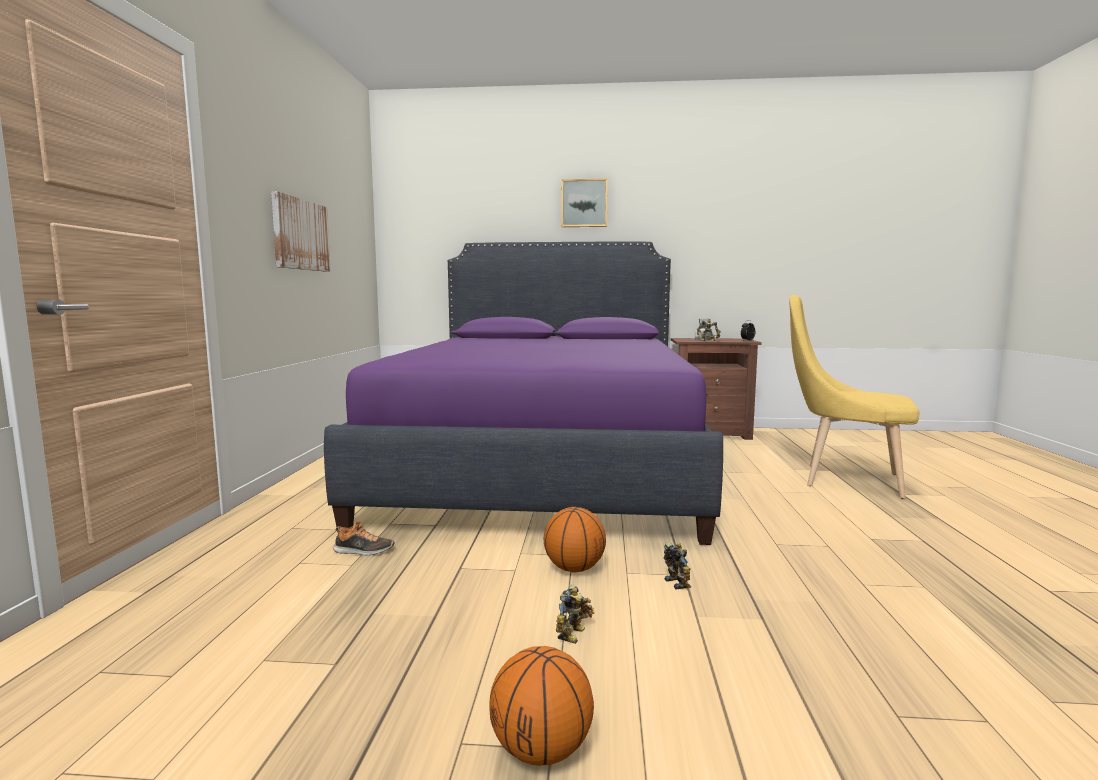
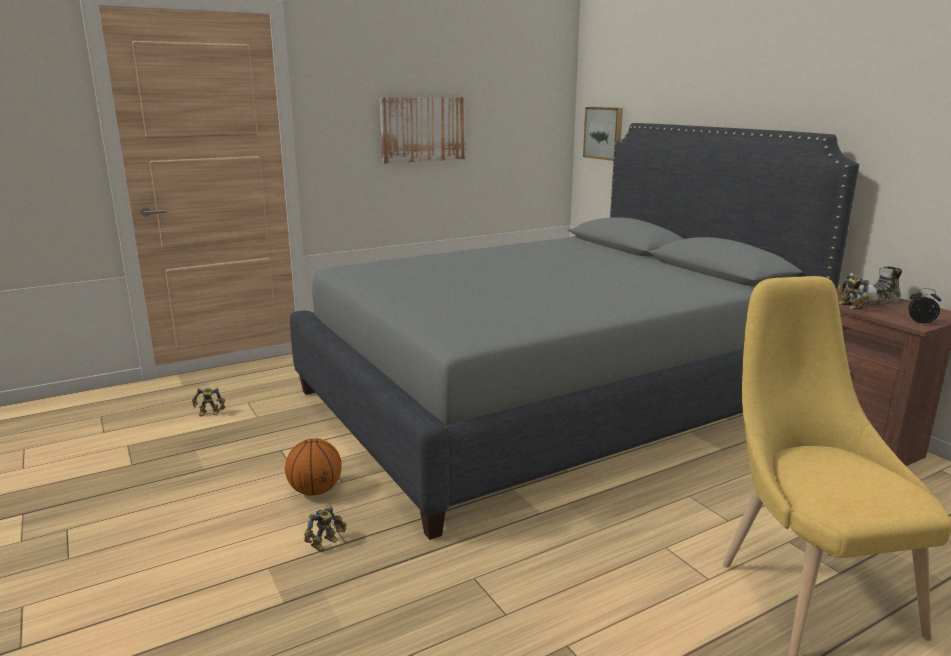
camera: 55 degrees right, 10 degrees up
(363, 551) = (281, 411): shoe -> none
(541, 751) = (65, 555): basketball -> none
(544, 465) = (550, 401): purple bed -> grey bed
(574, 634) = (206, 524): toy robot -> toy robot (209, 414)
(584, 203) = (767, 71): picture -> picture (604, 133)

